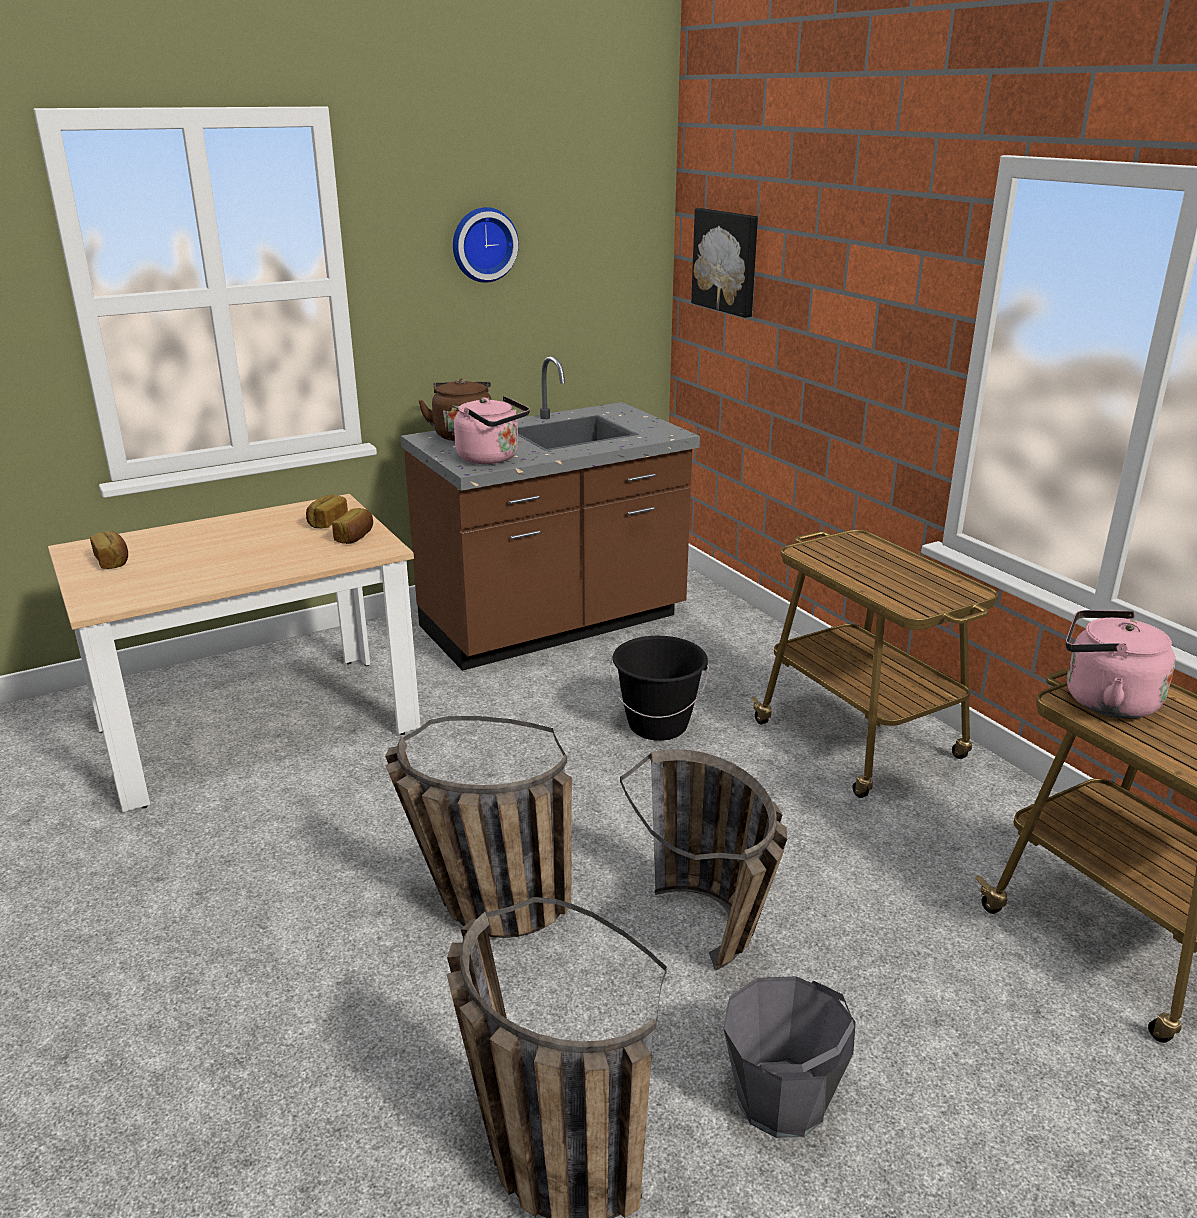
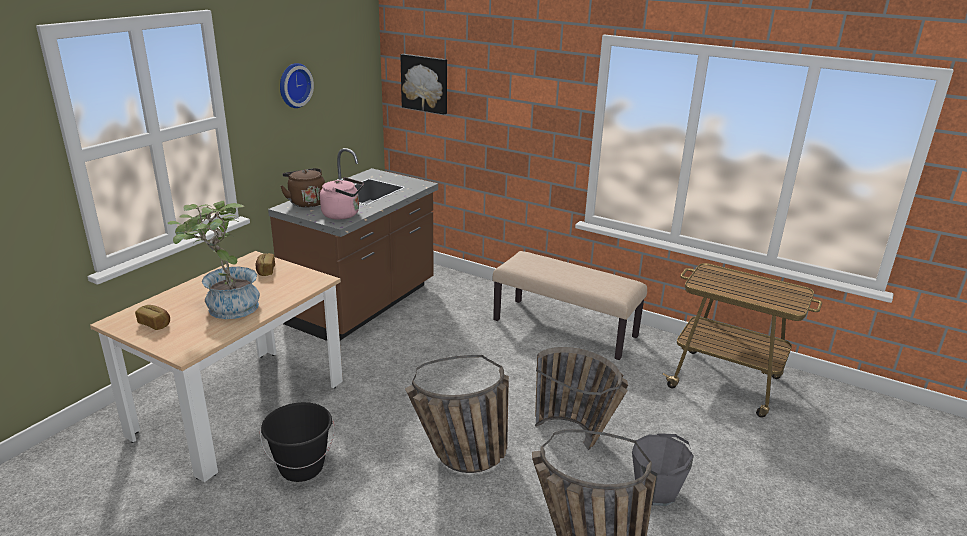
camera: 30 degrees left, 0 degrees up
(217, 559) = (225, 307): none -> potted plant
(355, 537) = (295, 276): bread -> none
(658, 725) = (466, 345): black bucket -> black bucket (301, 467)
(861, 742) = (565, 328): cart -> beige bench
(1103, 701) = (710, 281): pink kettle -> none

